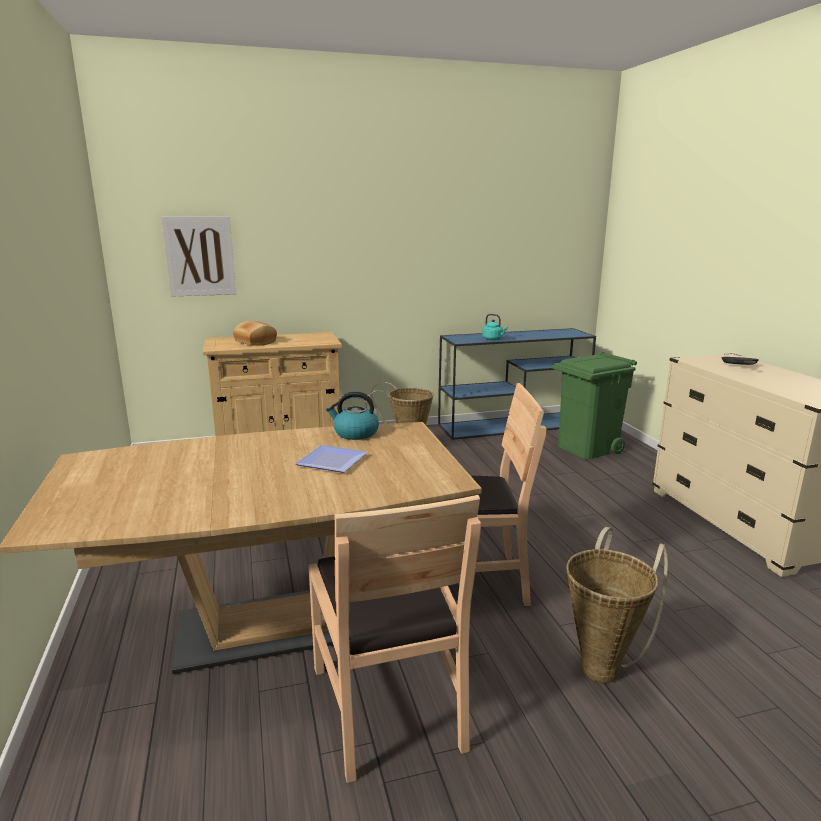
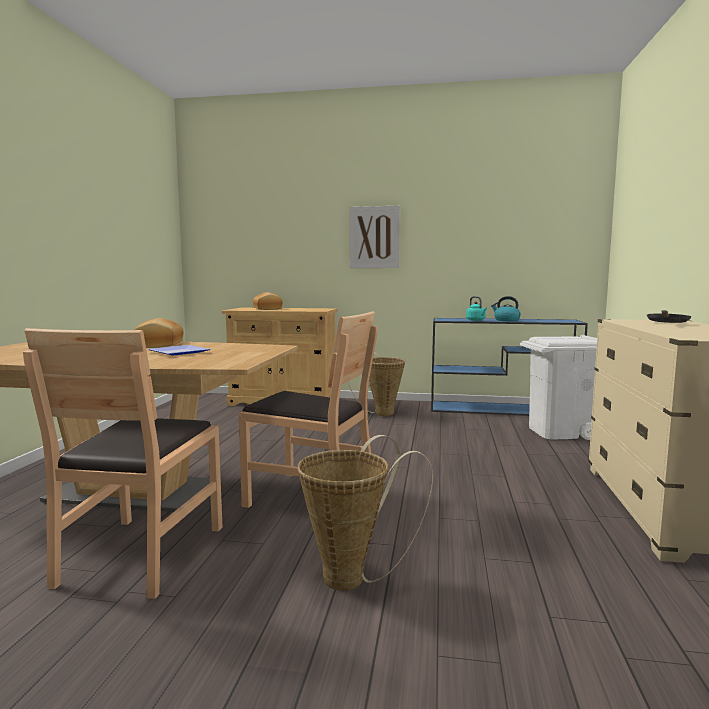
camera: 25 degrees right, 10 degrees down
(200, 256) = (242, 245): picture -> picture (374, 237)
(267, 445) = (160, 345): none -> bread
(355, 433) = (232, 345): kettle -> kettle (506, 320)
(587, 448) = (558, 432): green trash can -> white trash can

